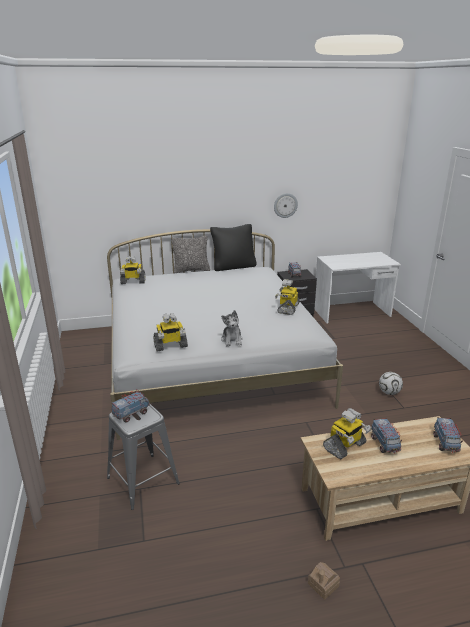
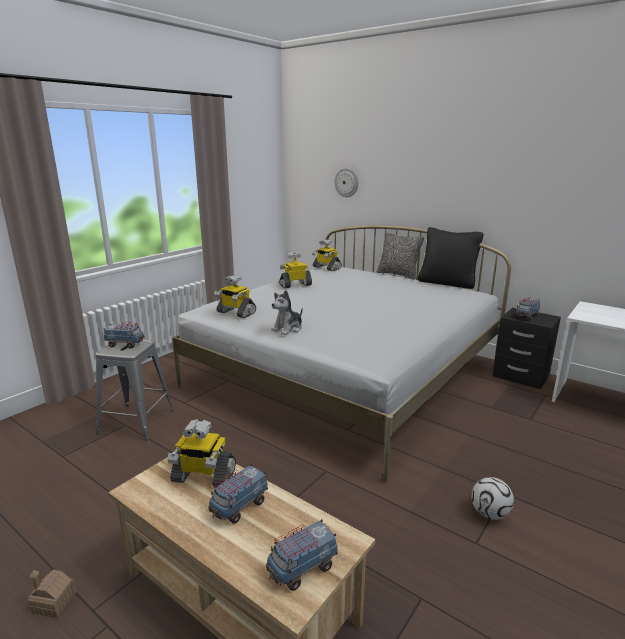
camera: 50 degrees right, 5 degrees down
(285, 205) = (538, 214): wall clock -> wall clock (346, 182)
(287, 308) = (406, 328): toy robot -> toy robot (295, 285)

